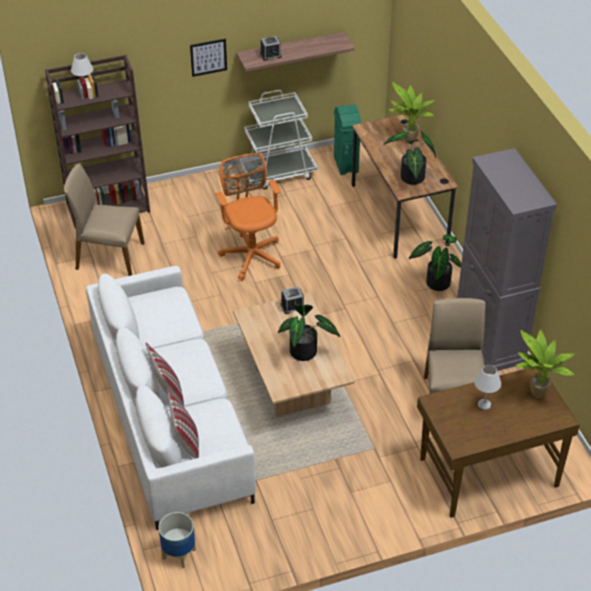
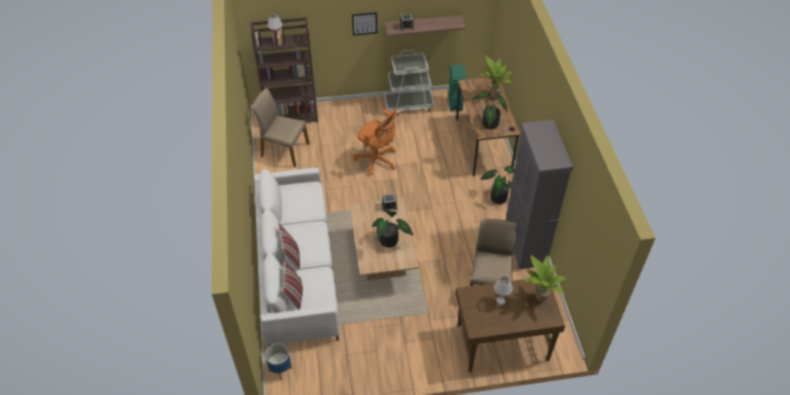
camera: 10 degrees right, 5 degrees up
(251, 254) = (377, 160): orange office chair -> orange office chair turned 135 degrees clockwise

